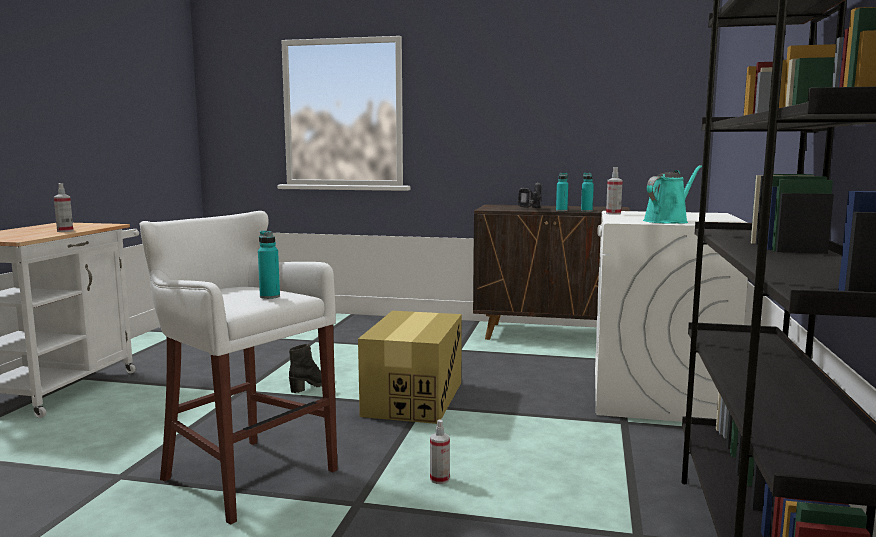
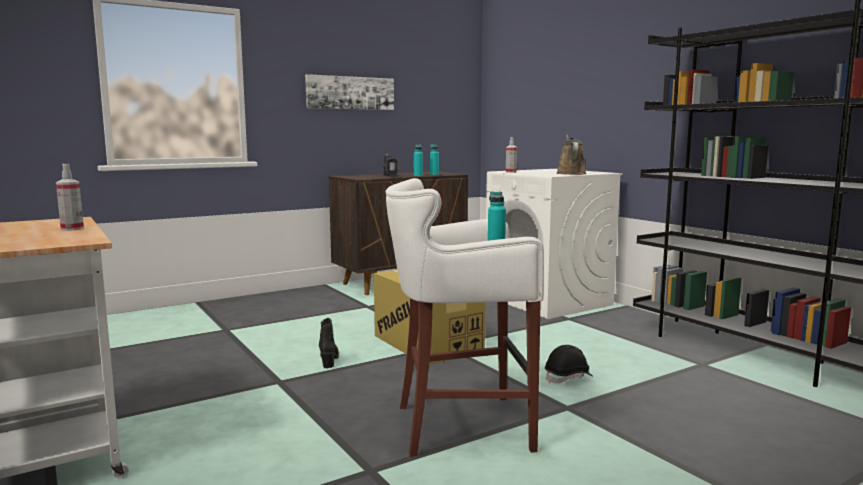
camera: 45 degrees left, 0 degrees up
(439, 479) = (568, 378): spray bottle -> black hard hat
(517, 113) = (350, 93): none -> picture
(668, 221) = (570, 173): turquoise watering can -> brown watering can

